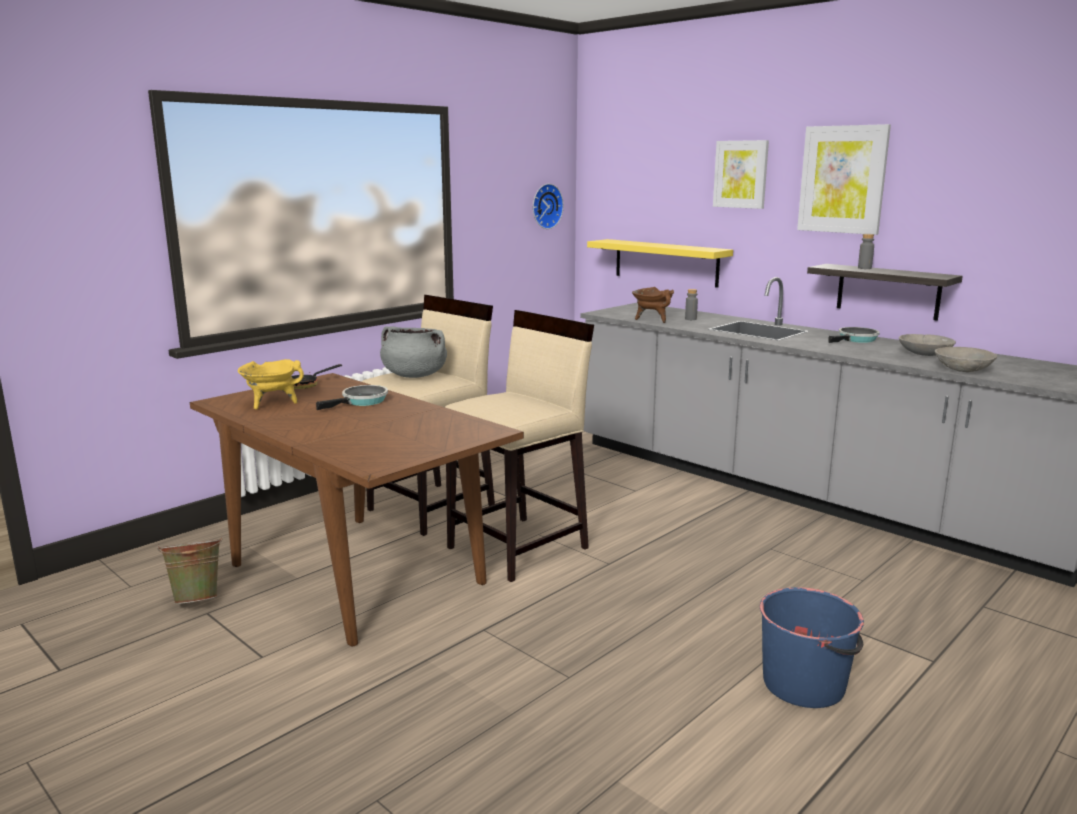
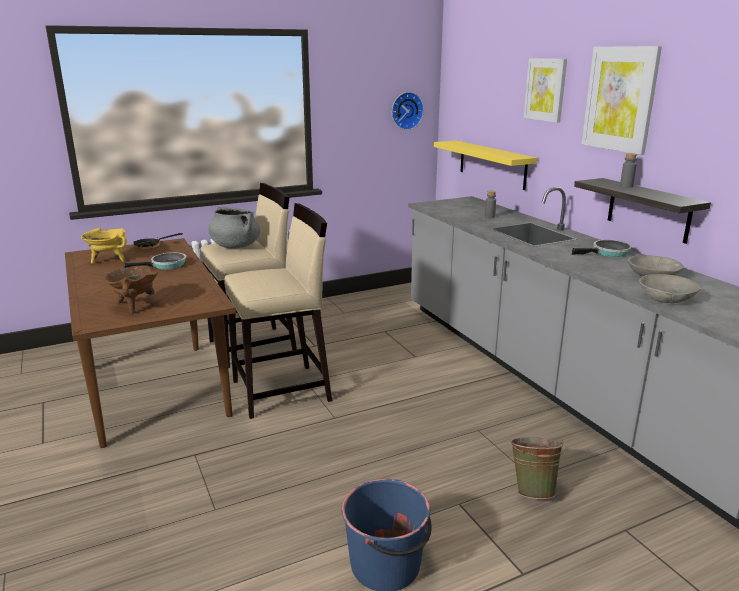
camera: 20 degrees right, 5 degrees up
(197, 599) = (47, 390): green bucket -> green bucket (533, 489)
(652, 320) = (455, 215): brown cooking pot -> brown cooking pot (134, 305)

